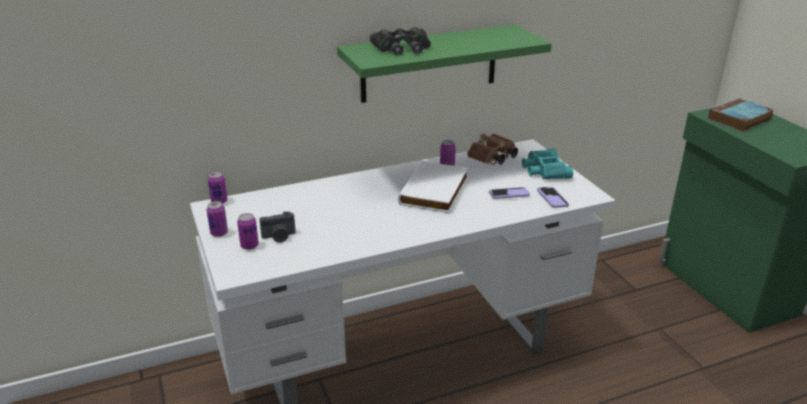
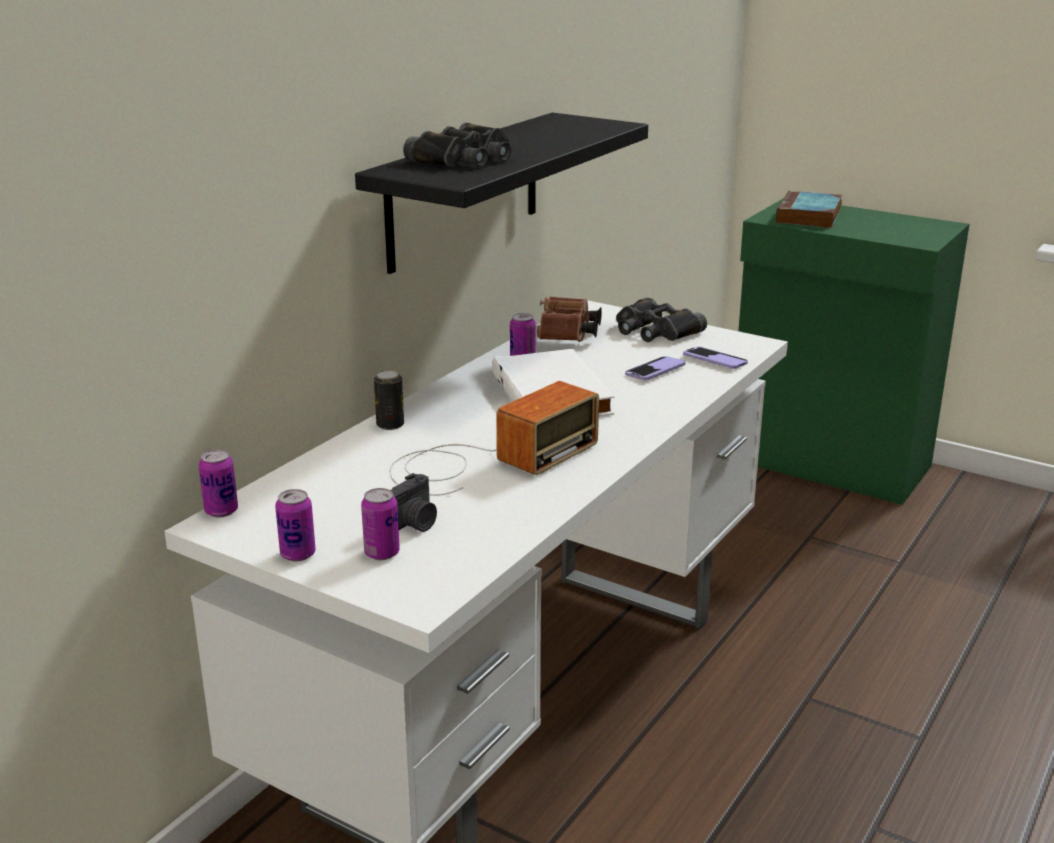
camera: 35 degrees left, 5 degrees down
(339, 182) = (390, 425): none -> can
(353, 216) = (486, 461): none -> radio
(429, 63) = (464, 190): green shelf -> black shelf
(544, 170) = (655, 330): turquoise binoculars -> black binoculars

